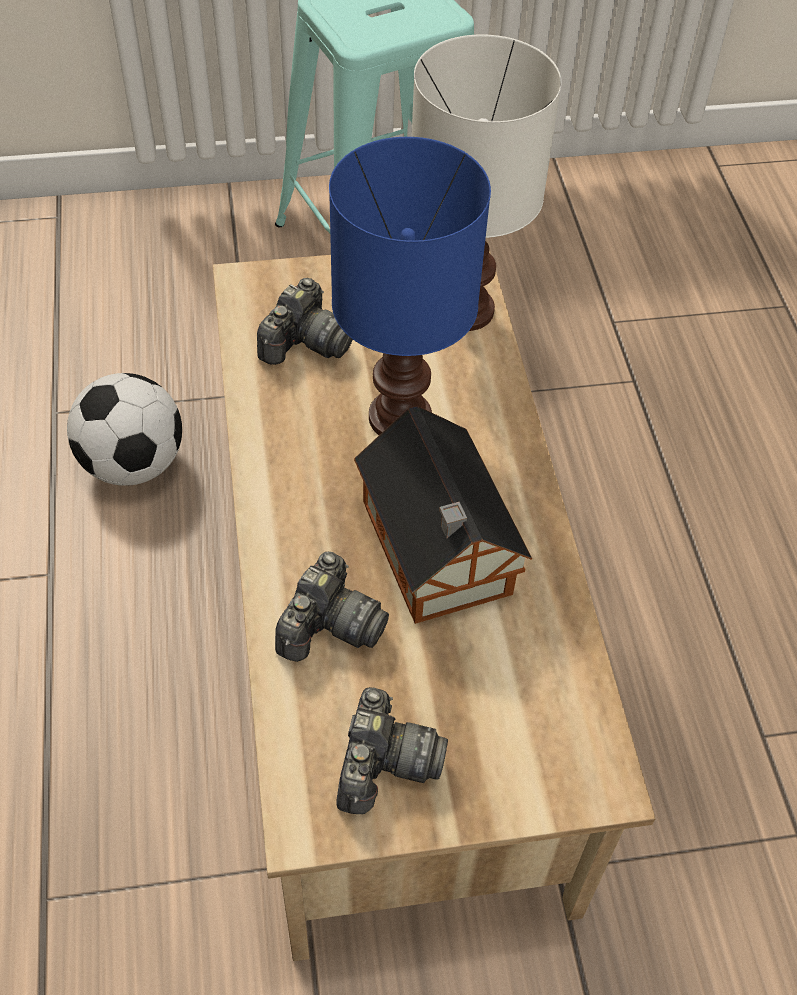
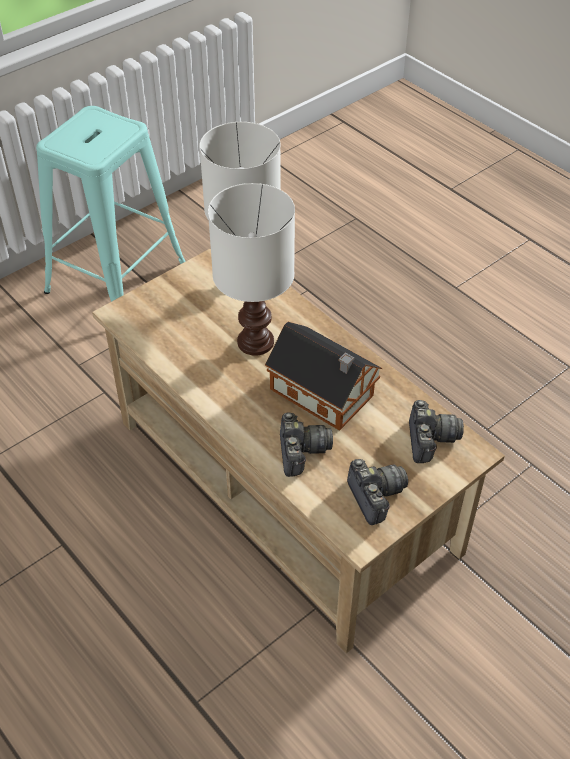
camera: 30 degrees left, 5 degrees down
(134, 464) = (65, 462): football -> none
(305, 343) = (177, 329): camera -> camera (430, 440)
(399, 415) = (254, 341): blue table lamp -> white table lamp

